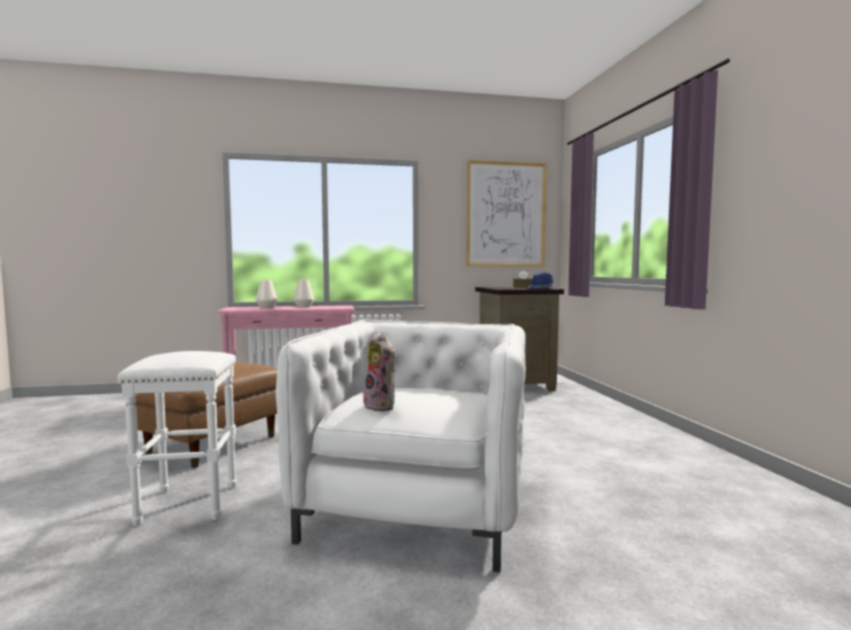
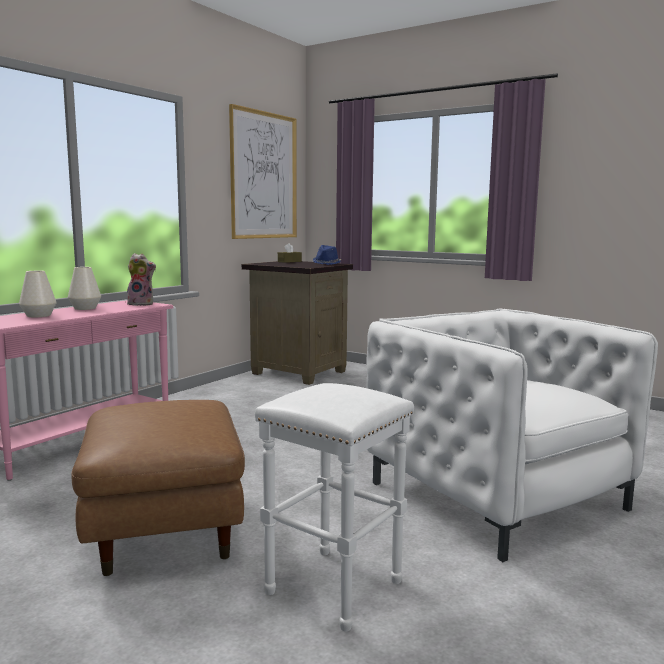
camera: 45 degrees left, 5 degrees up
(382, 406) = (536, 402): plush toy -> plush toy (142, 304)

